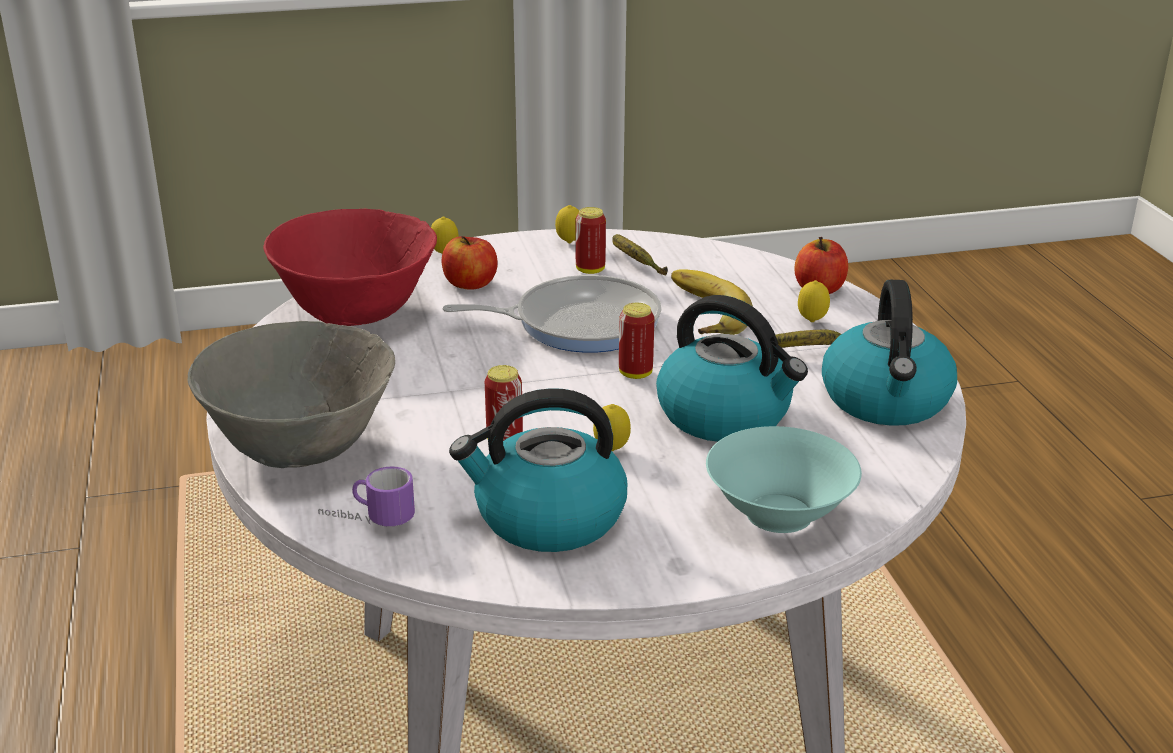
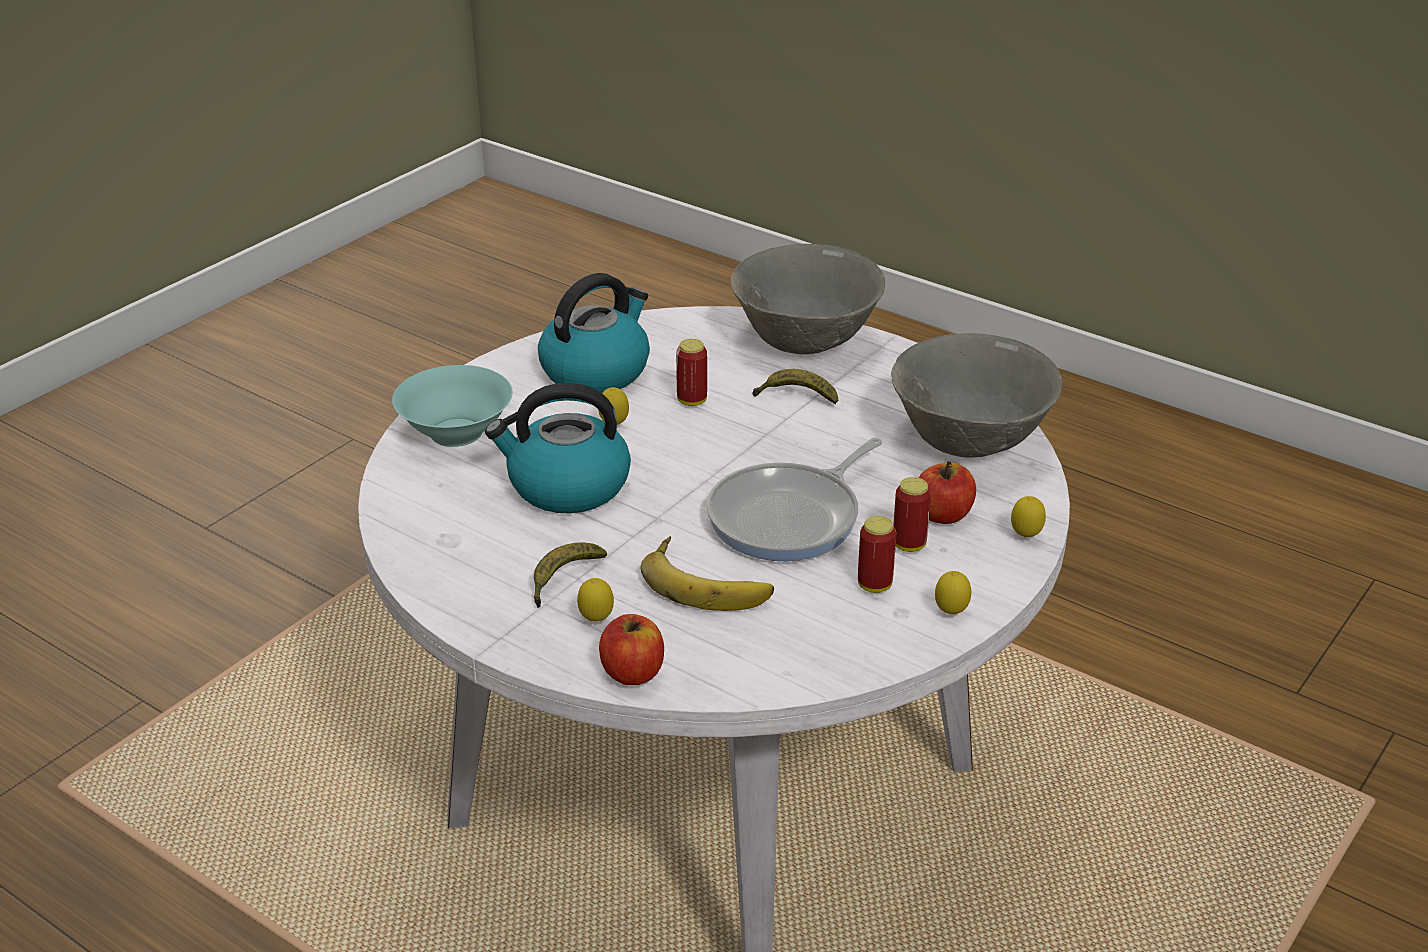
camera: 140 degrees right, 5 degrees up
(355, 313) = (970, 443): red bowl -> grey bowl
(366, 522) = (694, 327): mug -> none
(634, 263) = (850, 616): banana -> banana (796, 397)
(635, 373) = (678, 491): can -> can (909, 545)
(886, 401) = (453, 558): kettle -> none

